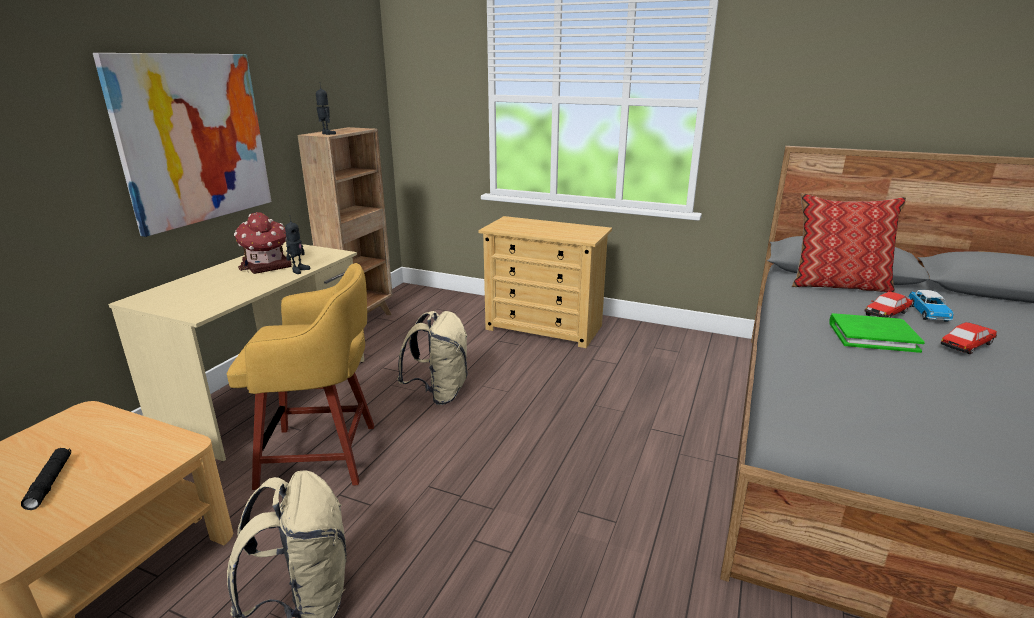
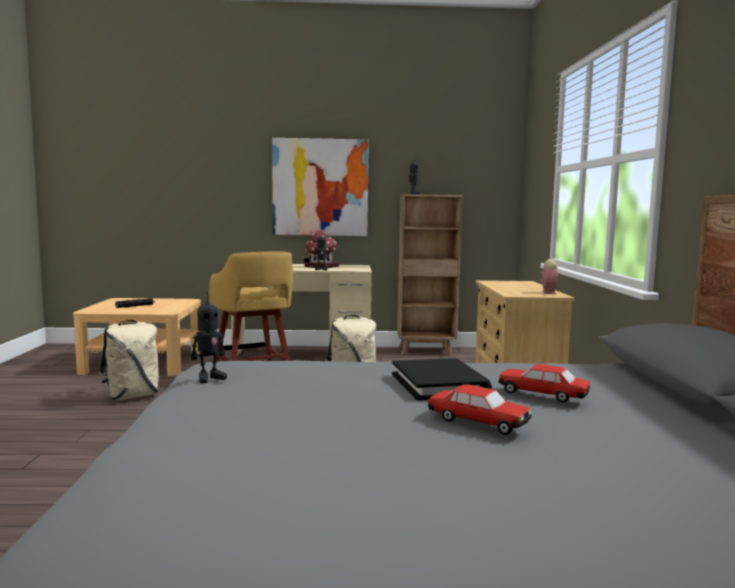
camera: 65 degrees right, 15 degrees down
(580, 227) = (548, 292): none -> alarm clock
(838, 285) = (629, 382): pillow -> none
(872, 336) = (439, 384): green book -> black book
(881, 428) = (209, 378): none -> toy robot
(928, 313) = (598, 417): toy car -> none

